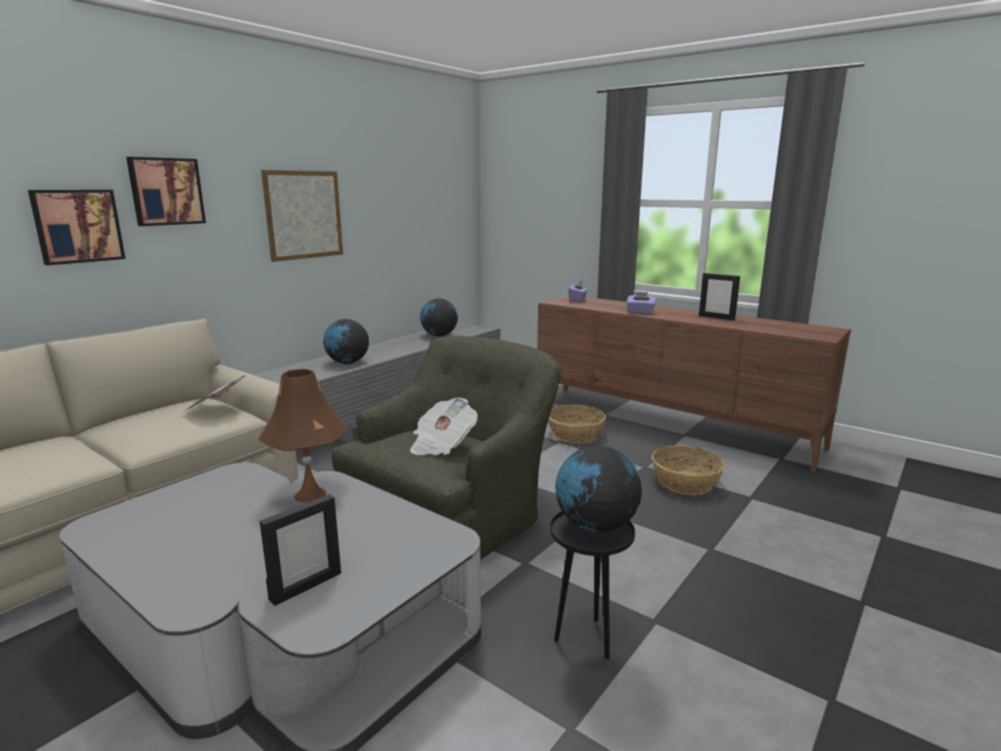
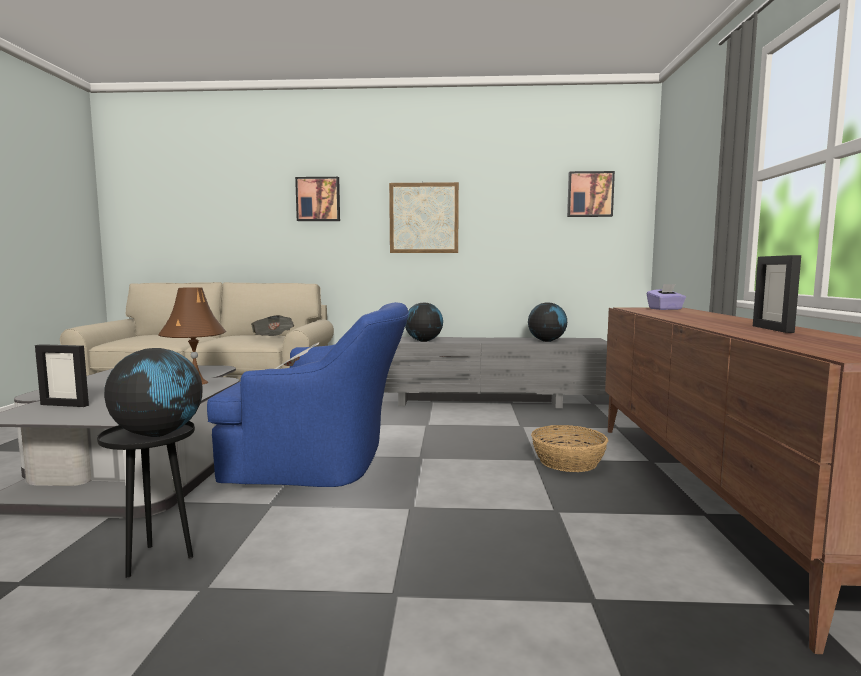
camera: 55 degrees right, 10 degrees down
(77, 226) = (264, 219): picture -> picture (590, 194)
(454, 516) = (323, 462): green armchair -> blue armchair
(640, 312) = (681, 318): purple tissue box -> none
(685, 482) = (557, 543): basket -> none

